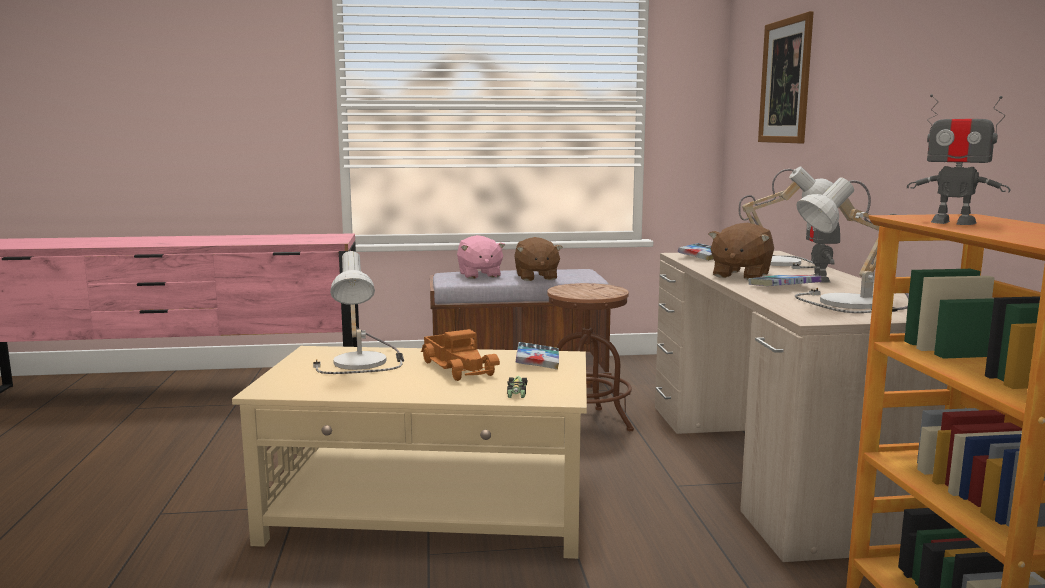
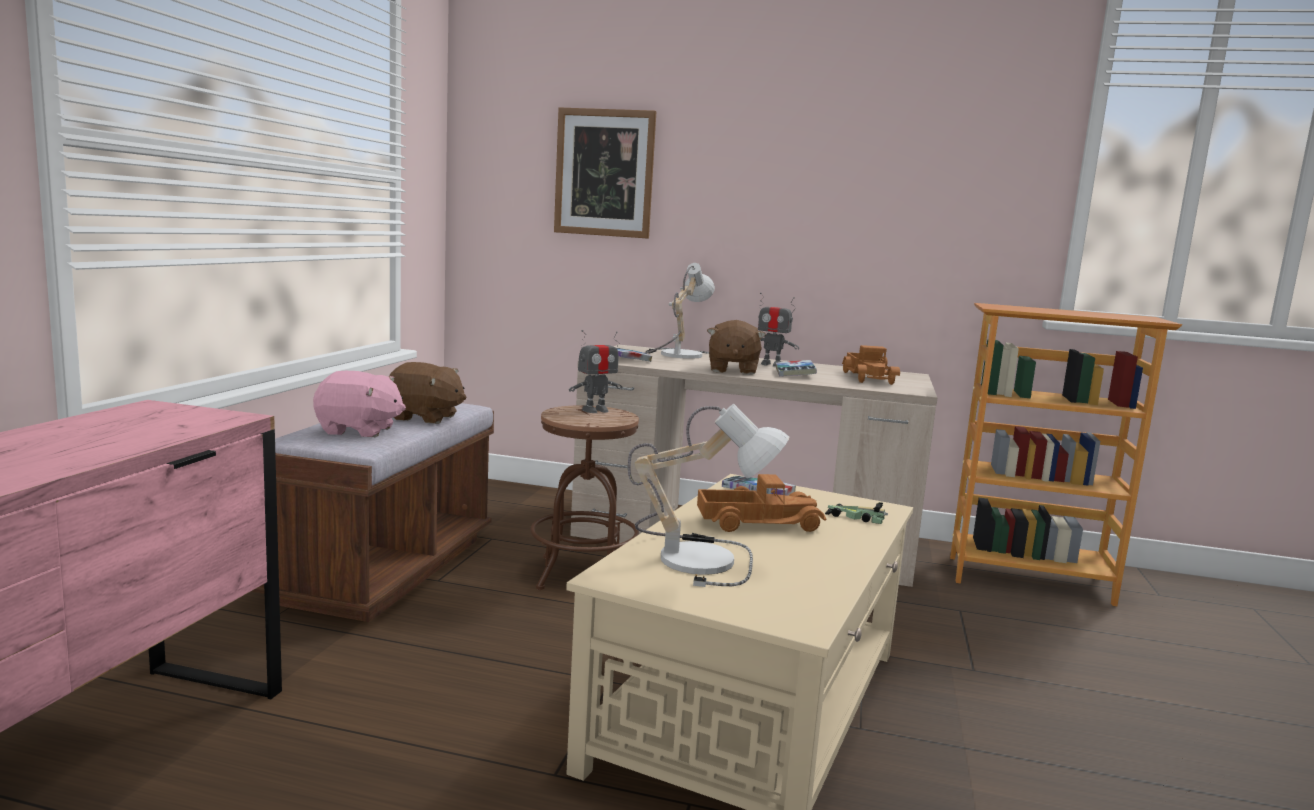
camera: 70 degrees left, 0 degrees up
(740, 275) = (732, 370): brown plush toy -> brown plush toy turned 45 degrees clockwise
(850, 304) = (869, 378): table lamp -> toy truck
(952, 222) = (1036, 310): toy robot -> toy robot (595, 410)

